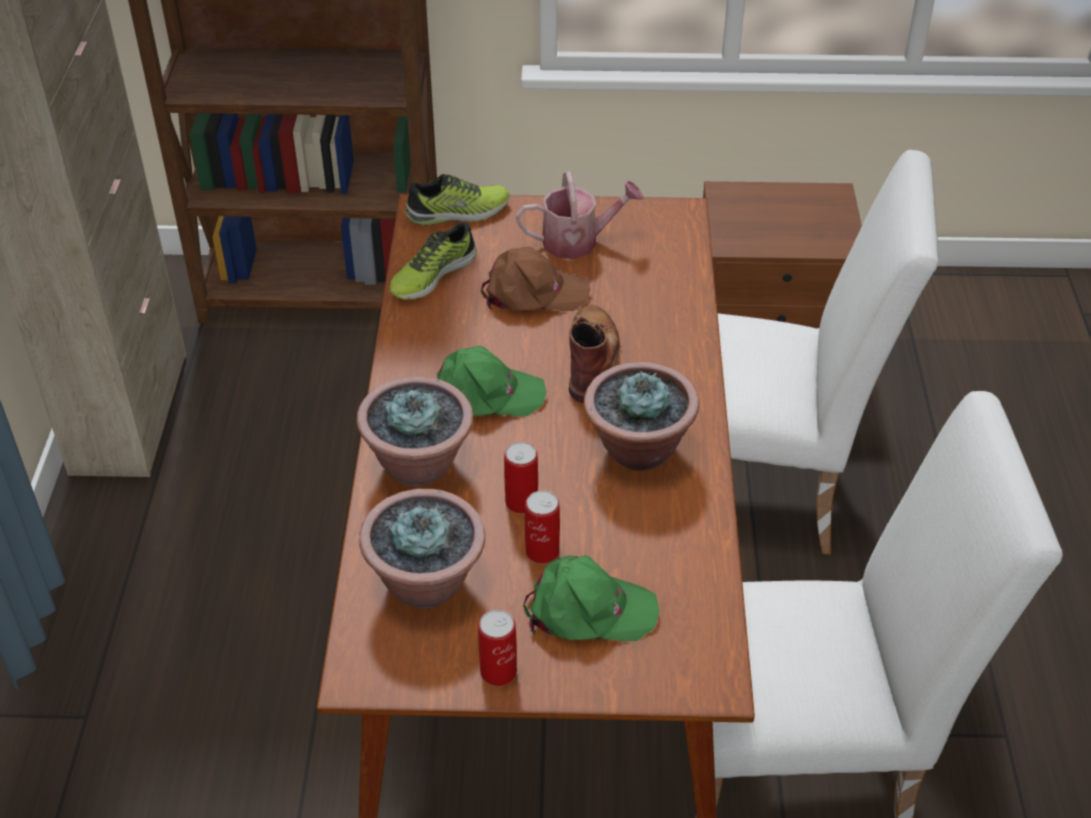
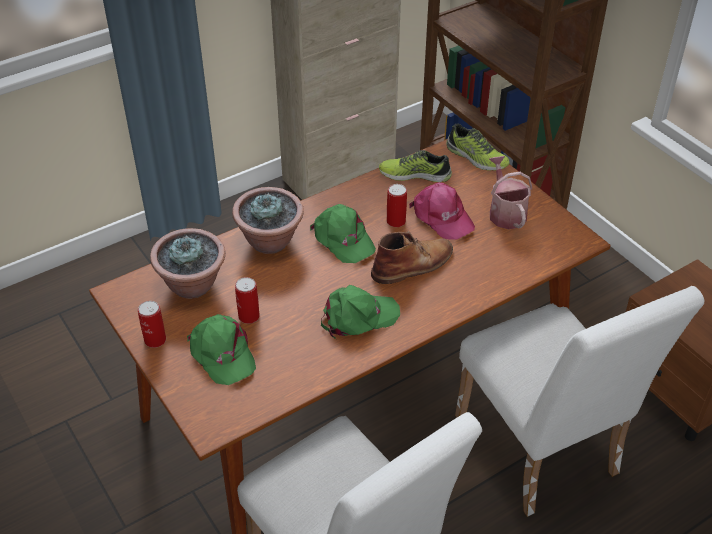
camera: 55 degrees right, 0 degrees up
(521, 502) = (277, 291): can -> can (396, 221)
(533, 293) = (442, 217): brown cap -> pink cap
(578, 241) = (505, 212): watering can -> watering can turned 150 degrees counterclockwise
(638, 449) = (358, 317): potted plant -> green cap

